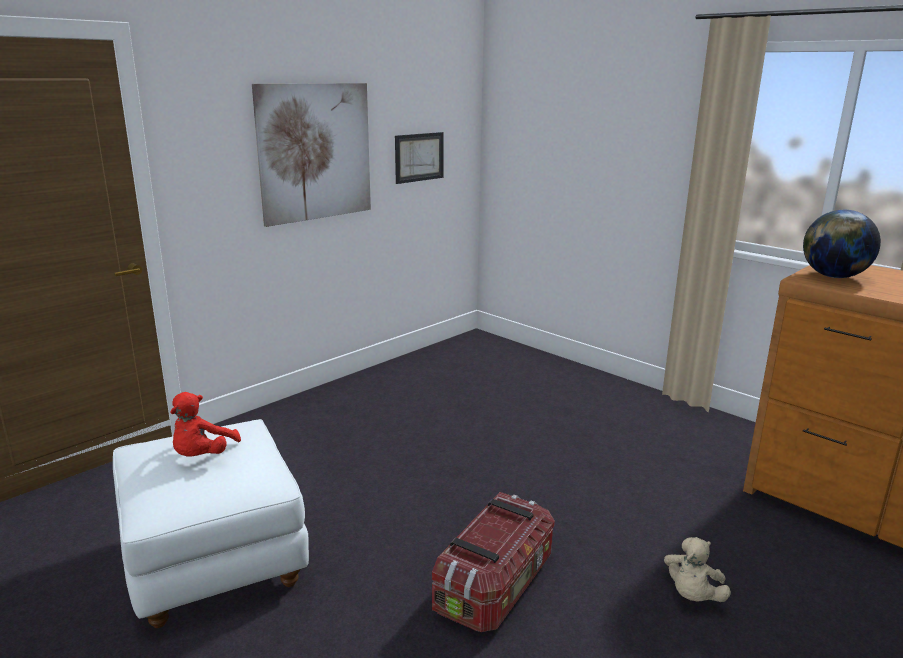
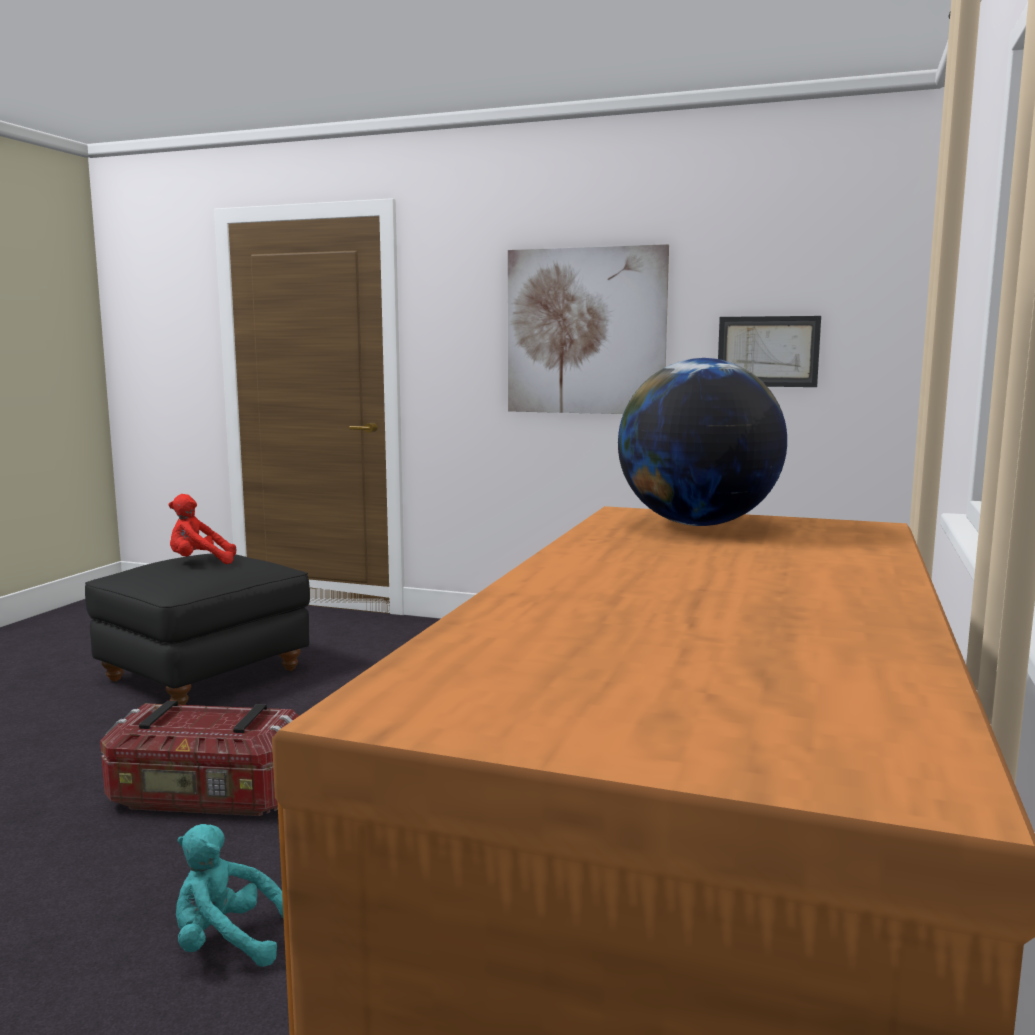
camera: 65 degrees right, 10 degrees down
(214, 561) = (205, 674): white ottoman -> black ottoman
(692, 595) = (227, 943): beige plush toy -> turquoise plush toy

